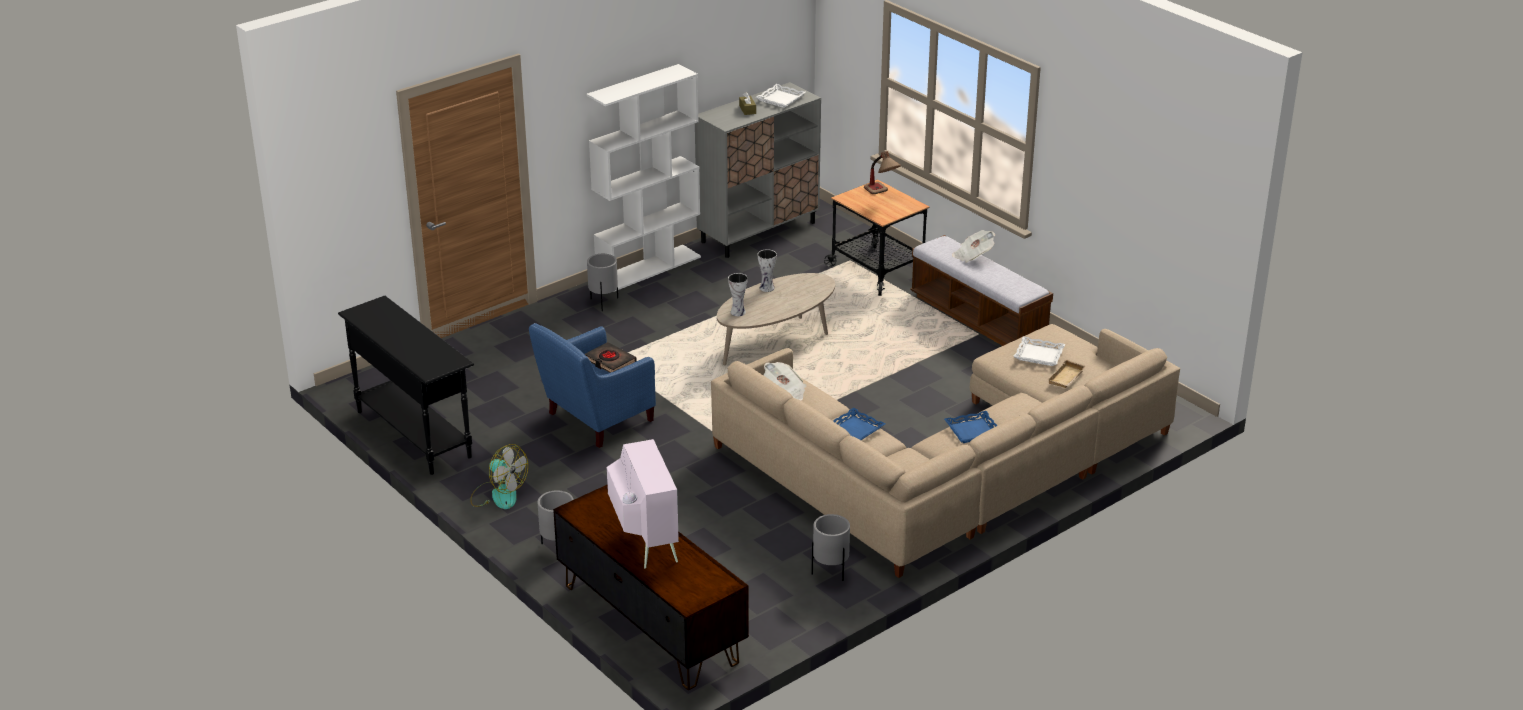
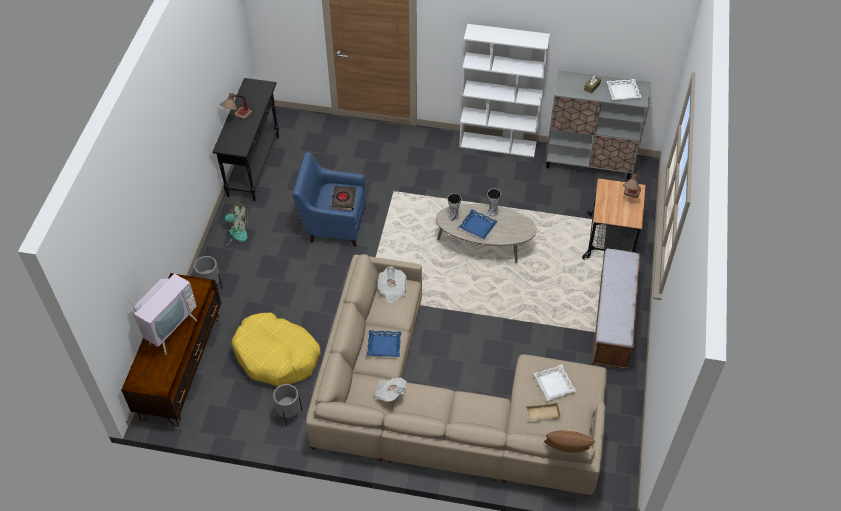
camera: 50 degrees right, 20 degrees up
(401, 343) = (238, 119): none -> table lamp
(498, 495) = (233, 233): fan -> fan turned 75 degrees counterclockwise
(603, 303) = (443, 151): grey planter -> none
(734, 545) = (277, 356): none -> yellow dog bed
(973, 256) = (627, 282): newspaper -> newspaper (390, 393)
(973, 431) = (437, 402): blue tray -> blue tray (478, 226)
(1145, 363) = (566, 452): none -> brown pillow

